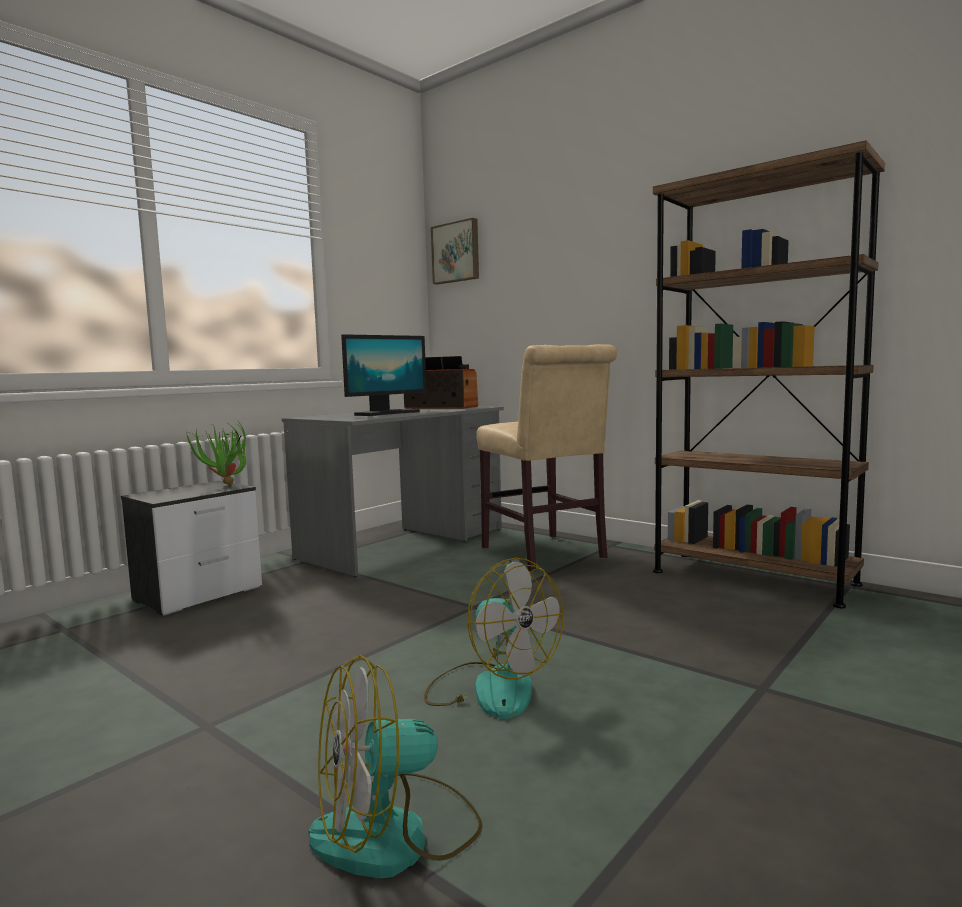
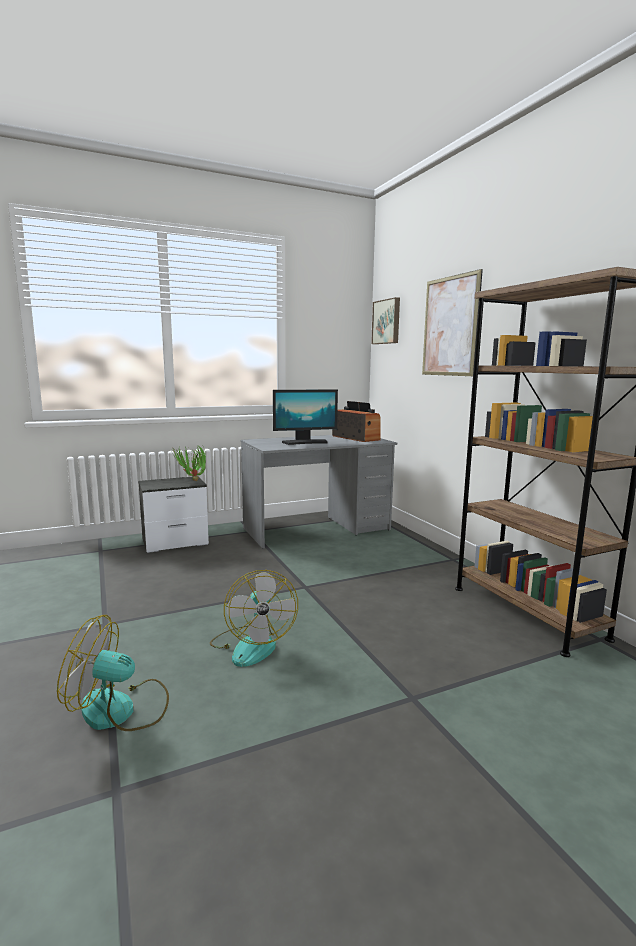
camera: 25 degrees right, 5 degrees up
(546, 554) = (396, 557): beige chair -> none
(568, 248) = (450, 326): none -> picture

